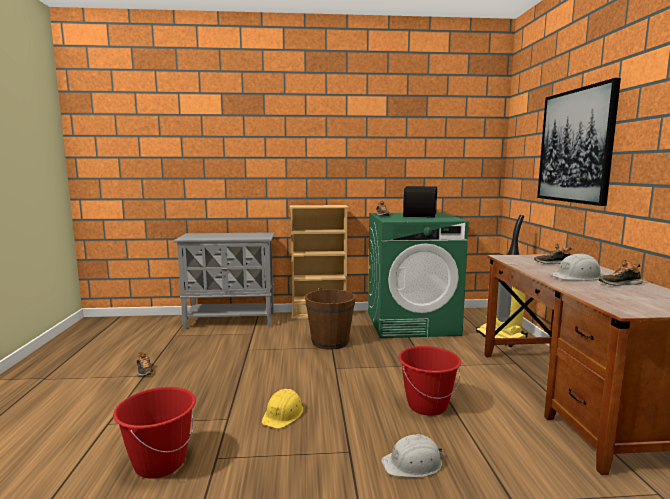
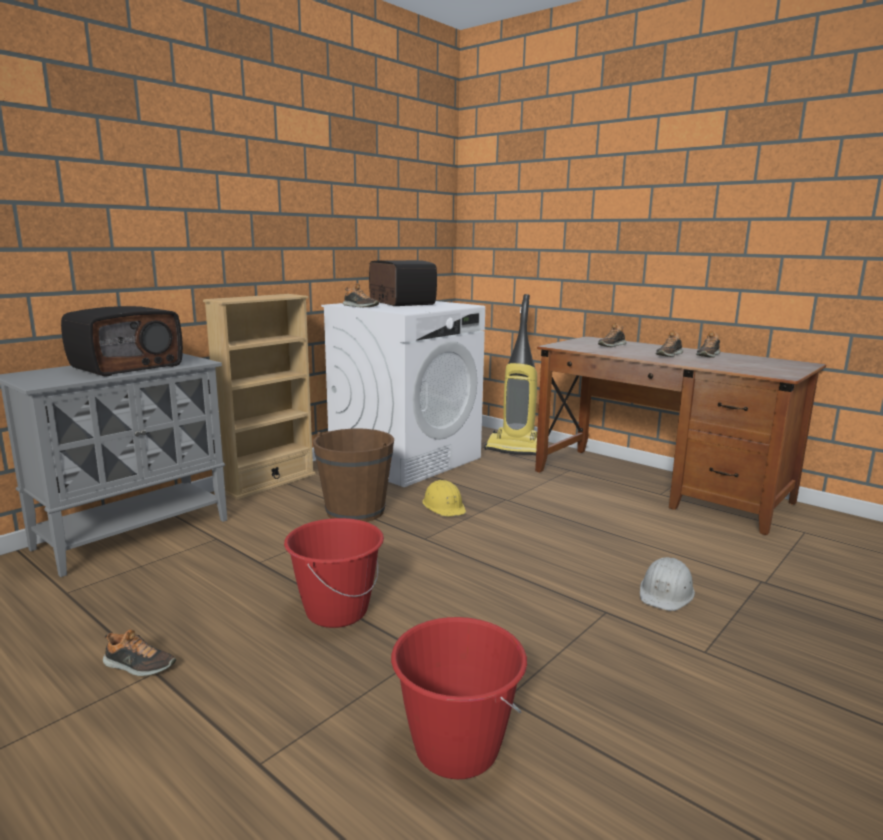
camera: 45 degrees left, 5 degrees up
(232, 236) = (127, 366): none -> radio
(283, 414) = (475, 613): yellow hard hat -> yellow hard hat (444, 506)
(412, 323) = (406, 459): green washing machine -> white washing machine
(427, 405) = (580, 537): red bucket -> red bucket (336, 611)
(575, 146) = (594, 210): picture -> none
(577, 277) = (668, 355): white hard hat -> shoe

